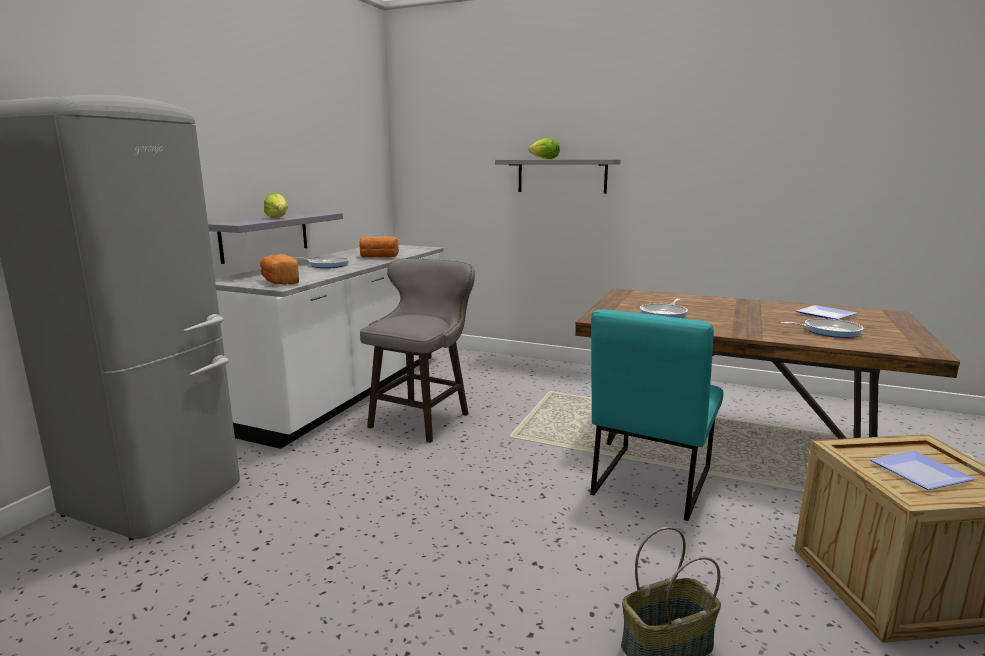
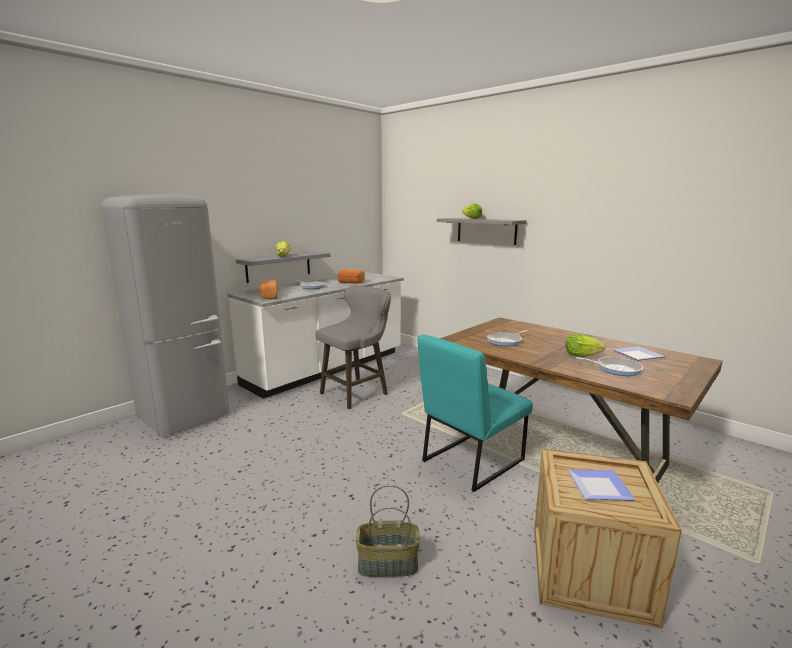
camera: 20 degrees right, 0 degrees up
(771, 321) = (581, 355): none -> lettuce

